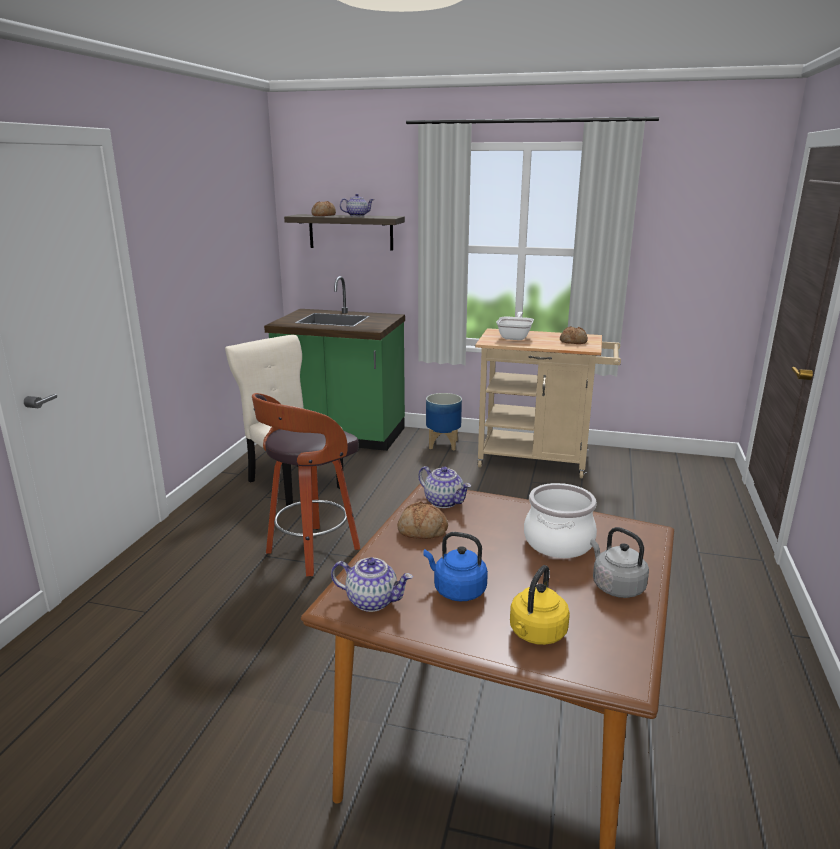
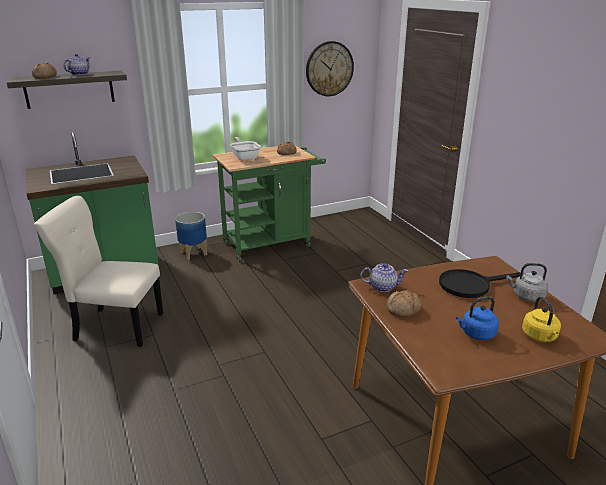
camera: 40 degrees left, 5 degrees up
(311, 552) = (205, 370): stool -> none
(372, 601) = (453, 361): teapot -> none
(540, 461) = (272, 243): beige cart -> green cart
(557, 542) = (470, 285): cooking pot -> black frying pan
(684, 239) = (329, 69): none -> wall clock

